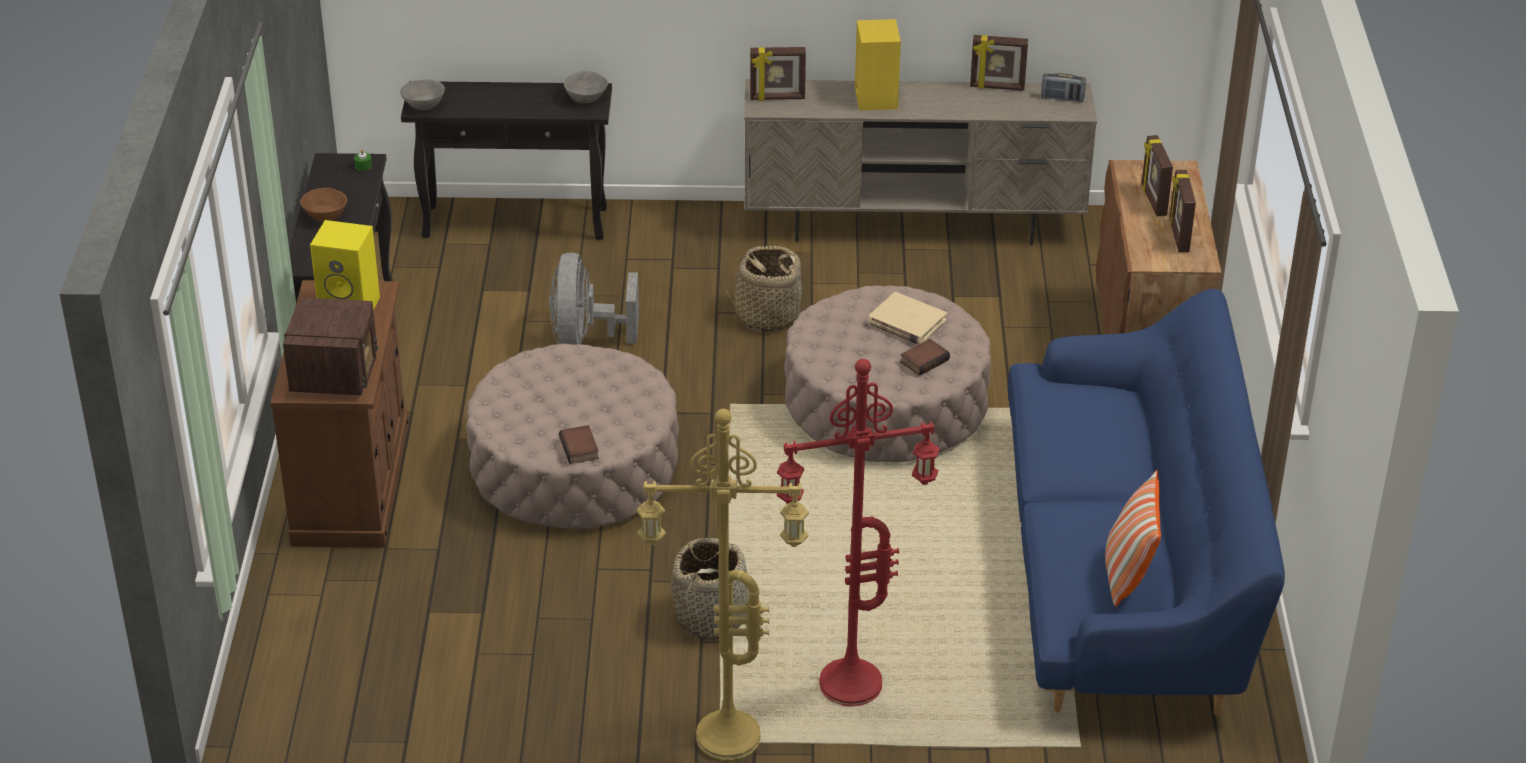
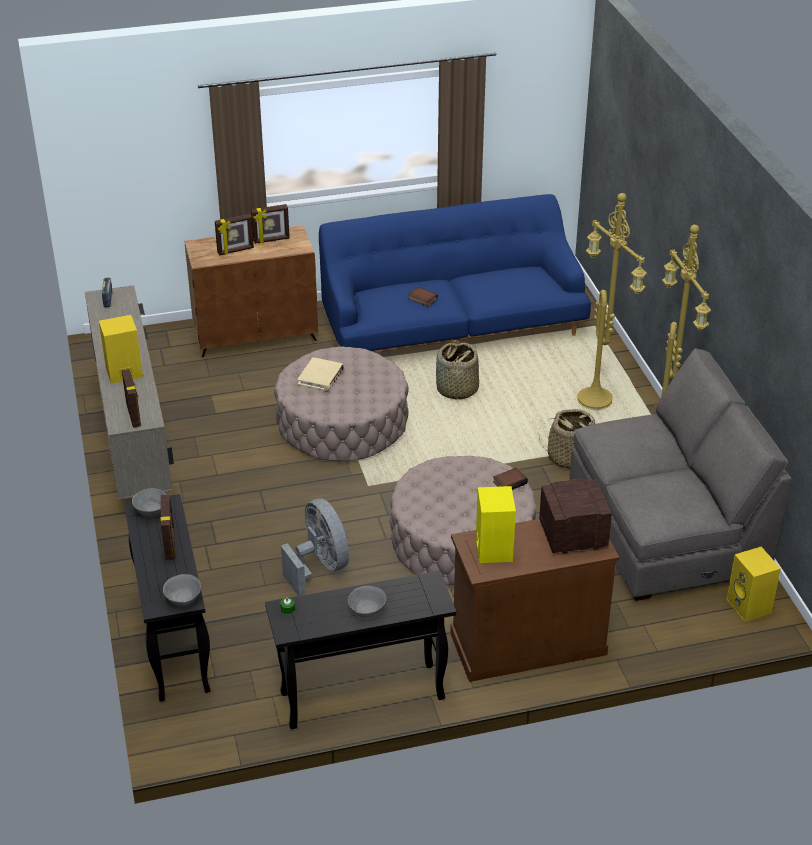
camera: 105 degrees left, 0 degrees up
(292, 712) = (750, 606): none -> yellow speaker
(326, 216) = (367, 610): brown bowl -> grey bowl
(494, 673) = (665, 530): none -> grey sofa
(586, 340) = (320, 567): grey fan -> grey fan turned 105 degrees counterclockwise
(767, 316) = (262, 488): basket -> basket (456, 389)
(849, 688) = (597, 400): red floor lamp -> yellow floor lamp
(924, 360) = (357, 365): book -> book (422, 299)
(997, 87) = (98, 325): picture frame -> picture frame (170, 544)
(1127, 574) = (522, 275): pillow -> none

